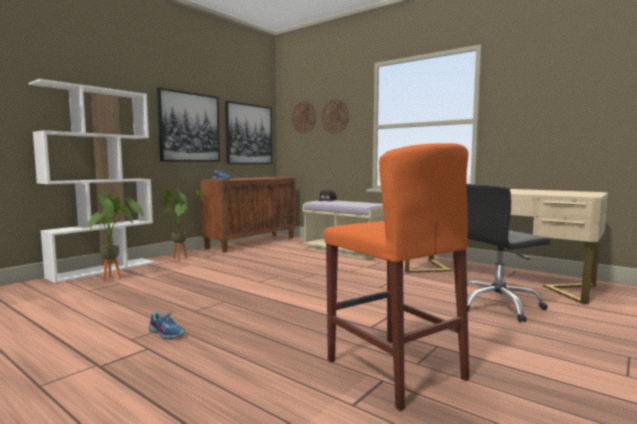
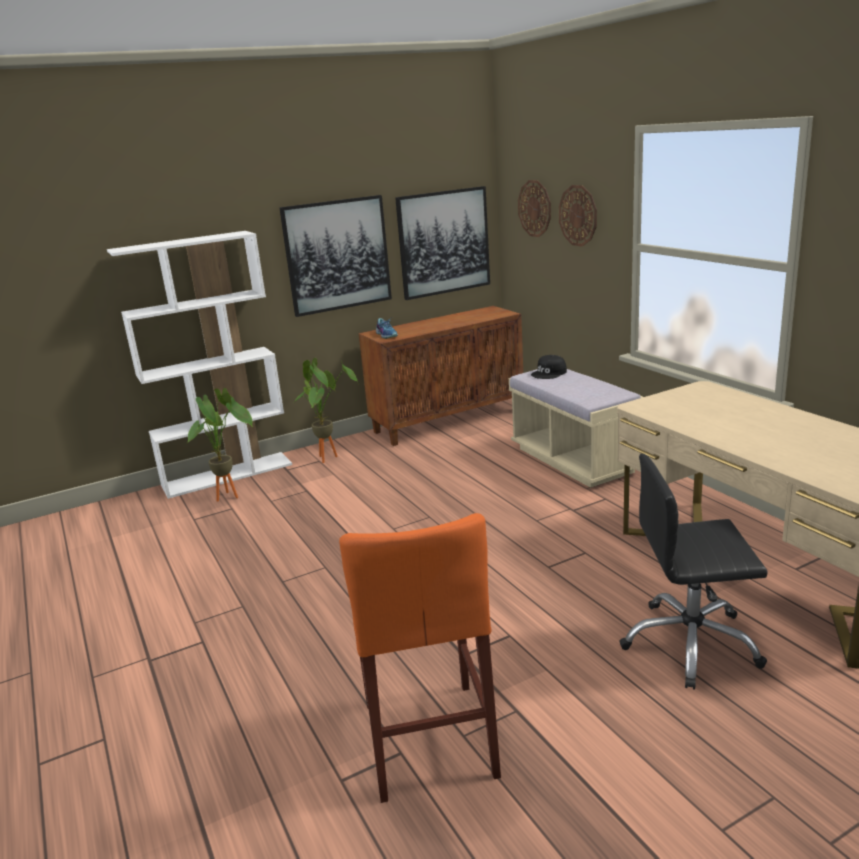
camera: 25 degrees right, 15 degrees up
(167, 333) = (233, 618): shoe -> none

